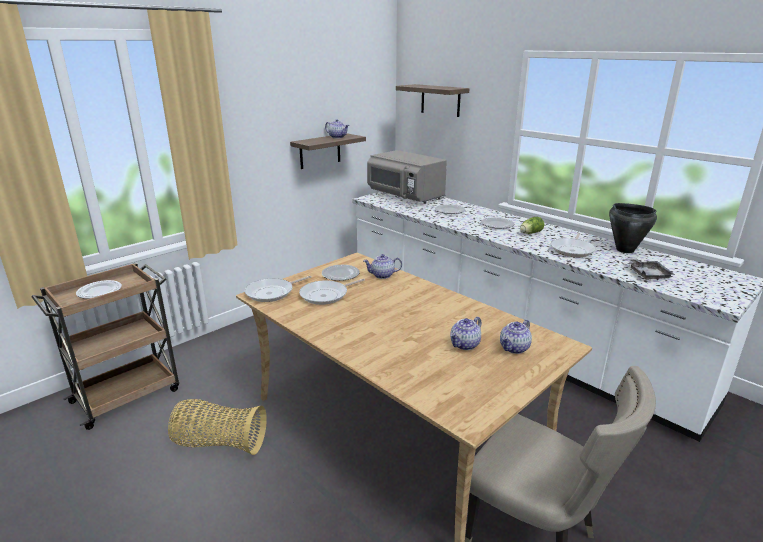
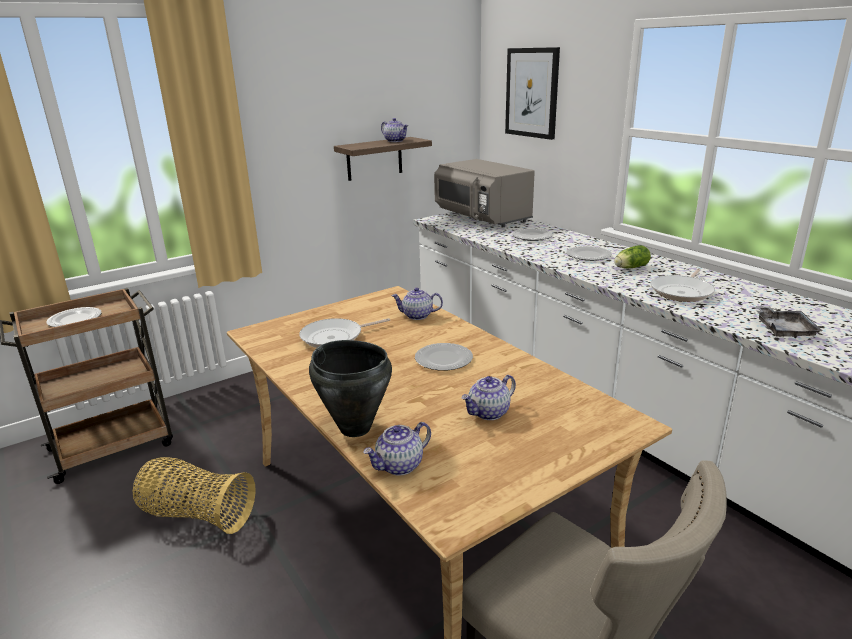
camera: 10 degrees right, 0 degrees up
(272, 293) = (271, 331): frying pan -> none
(341, 274) = (365, 312): plate -> plate (444, 359)
(440, 100) = (532, 93): shelf -> picture
(514, 348) = (556, 422): teapot -> teapot (399, 466)
(624, 250) = (760, 294): black cooking pot -> black cooking pot (355, 428)

